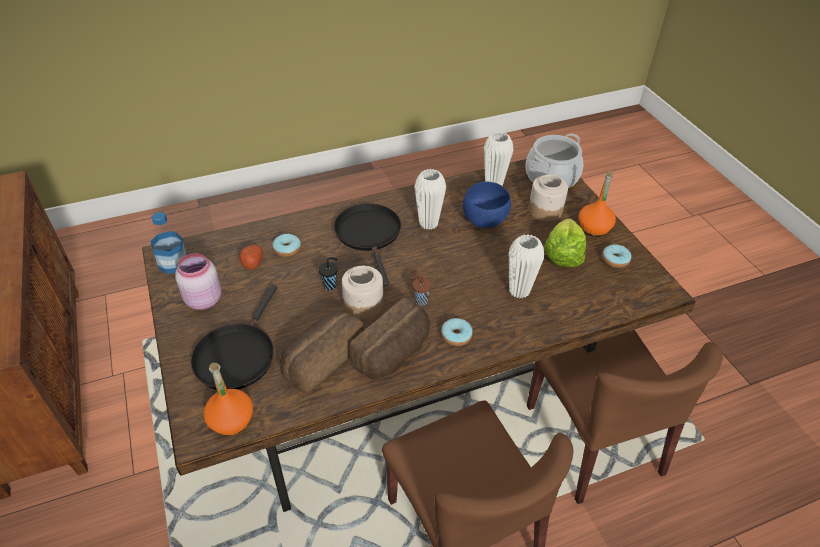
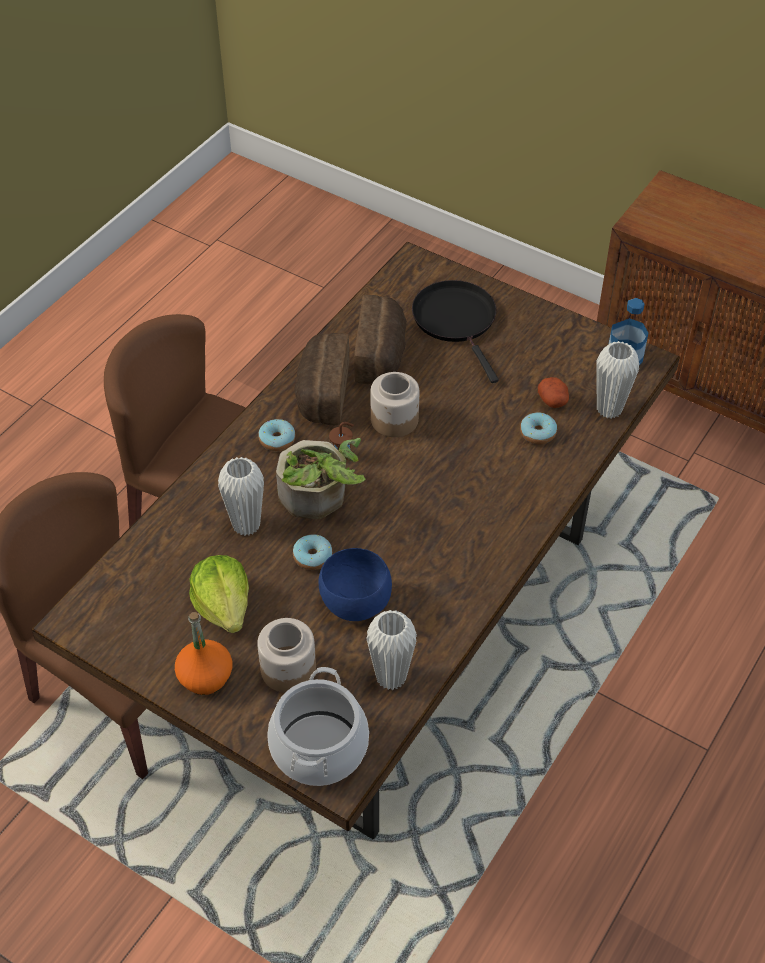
camera: 145 degrees right, 5 degrees up
(203, 299) = (548, 344): pink jar -> none
(231, 420) = (402, 281): orange bottle -> none
(330, 285) = (448, 421): black cup -> none
(369, 234) = (472, 501): black frying pan -> none
(428, 223) = (420, 557): white vase -> white vase (609, 409)
(459, 282) = (319, 499): none -> potted plant
(615, 260) = (154, 636): donut -> donut (313, 557)

